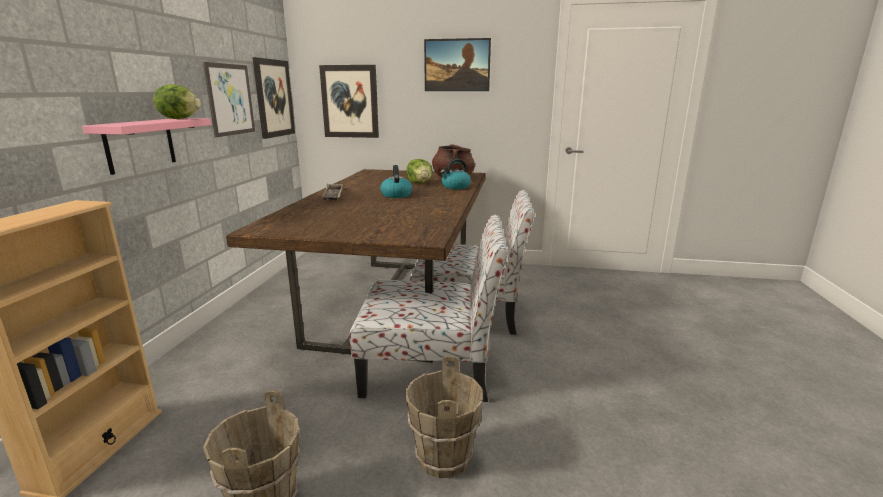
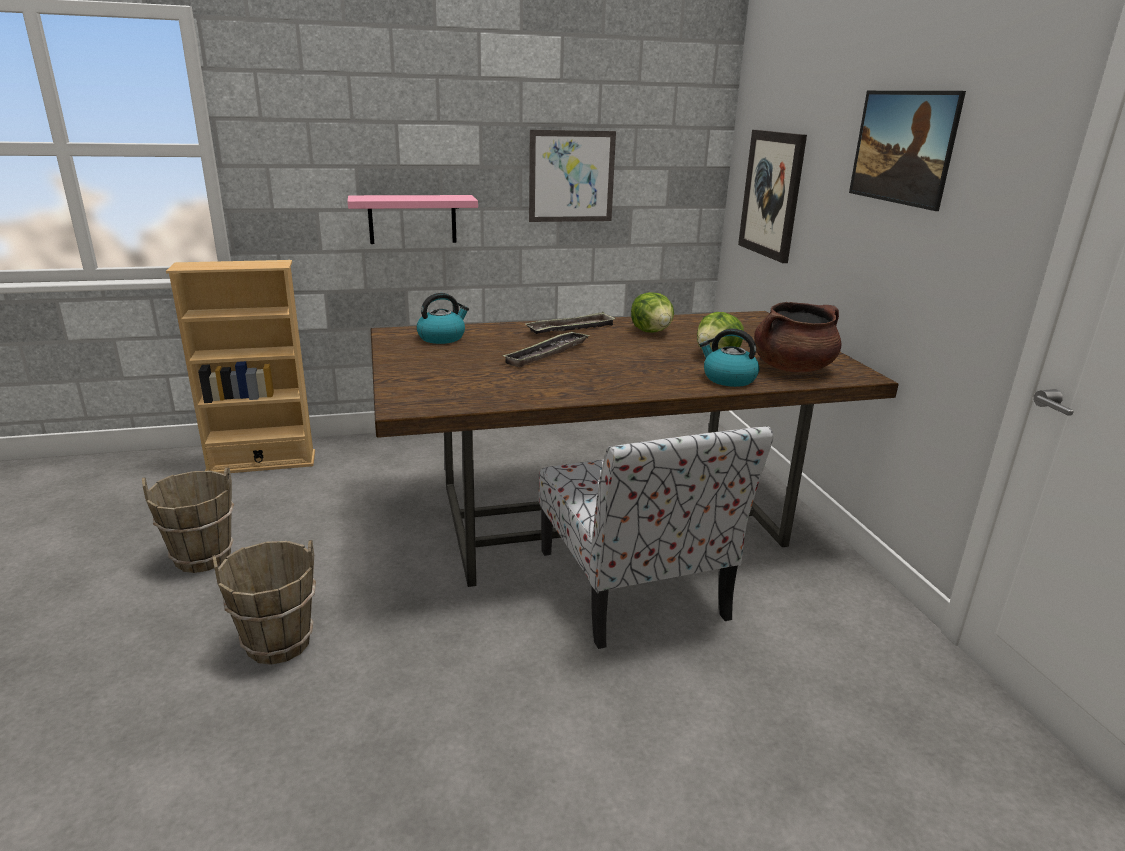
camera: 65 degrees right, 5 degrees up
(180, 119) = (449, 197): lettuce -> lettuce (652, 331)
(274, 98) = (673, 177): picture -> none
(372, 204) = (547, 354): none -> tray
(396, 195) = (617, 355): kettle -> kettle (442, 338)
(431, 369) = (452, 590): chair -> none

